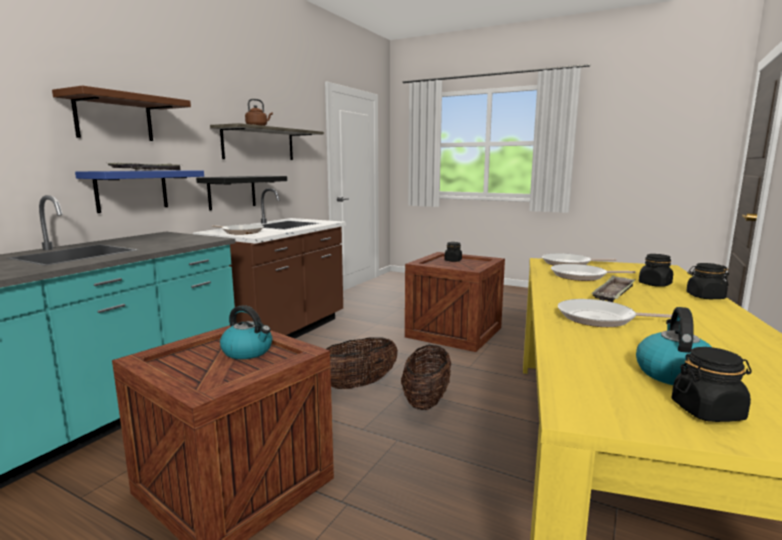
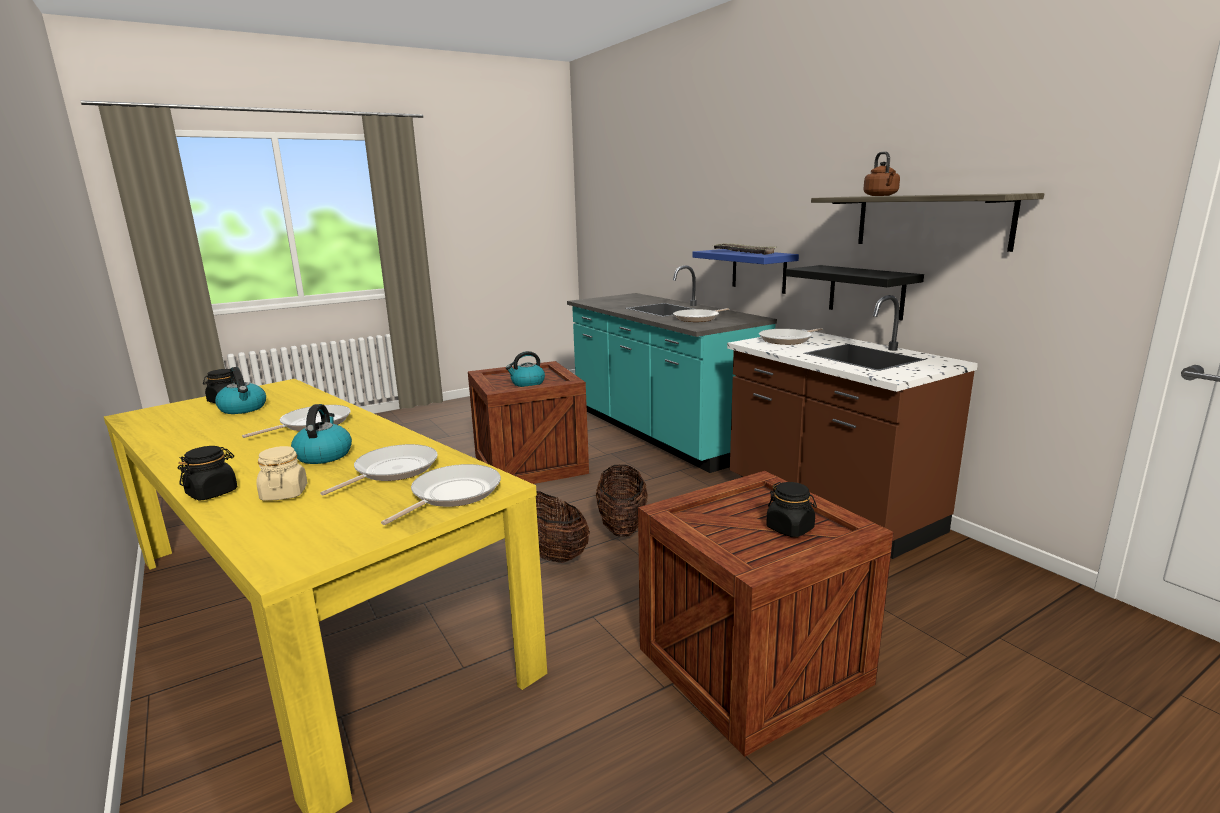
camera: 120 degrees right, 5 degrees up
(114, 118) = (755, 200): brown shelf -> none
(160, 242) = (698, 318): none -> frying pan
(614, 294) = (324, 455): tray -> kettle
(654, 284) = (284, 494): black jar -> beige jar

